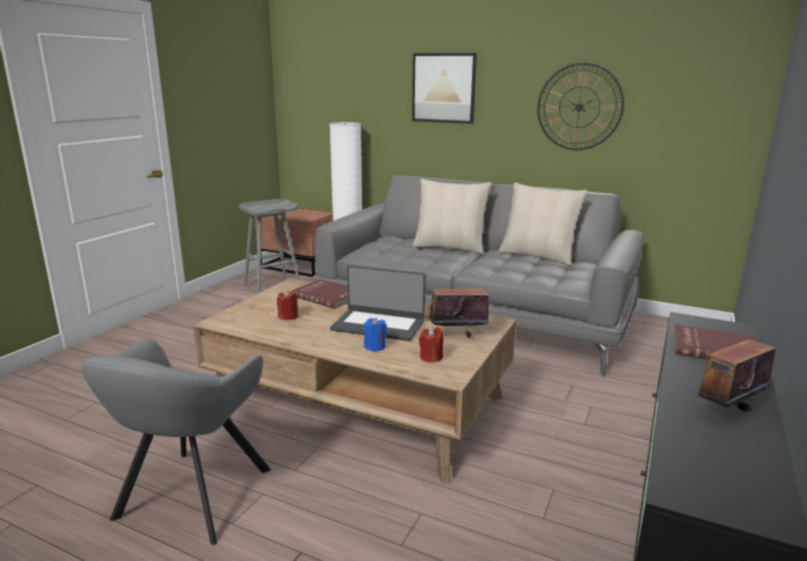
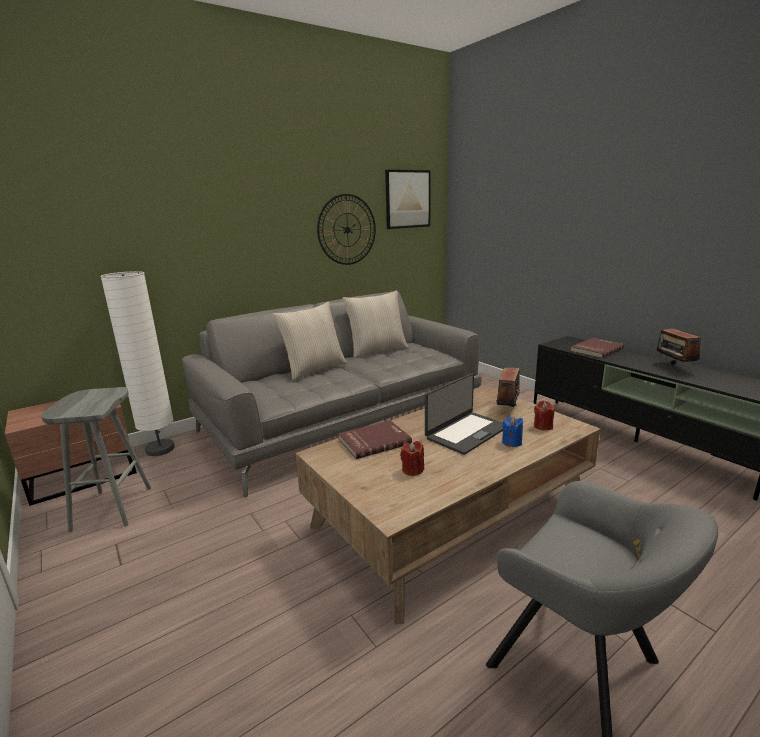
camera: 60 degrees left, 0 degrees up
(443, 88) = (228, 222): picture -> picture (407, 199)

